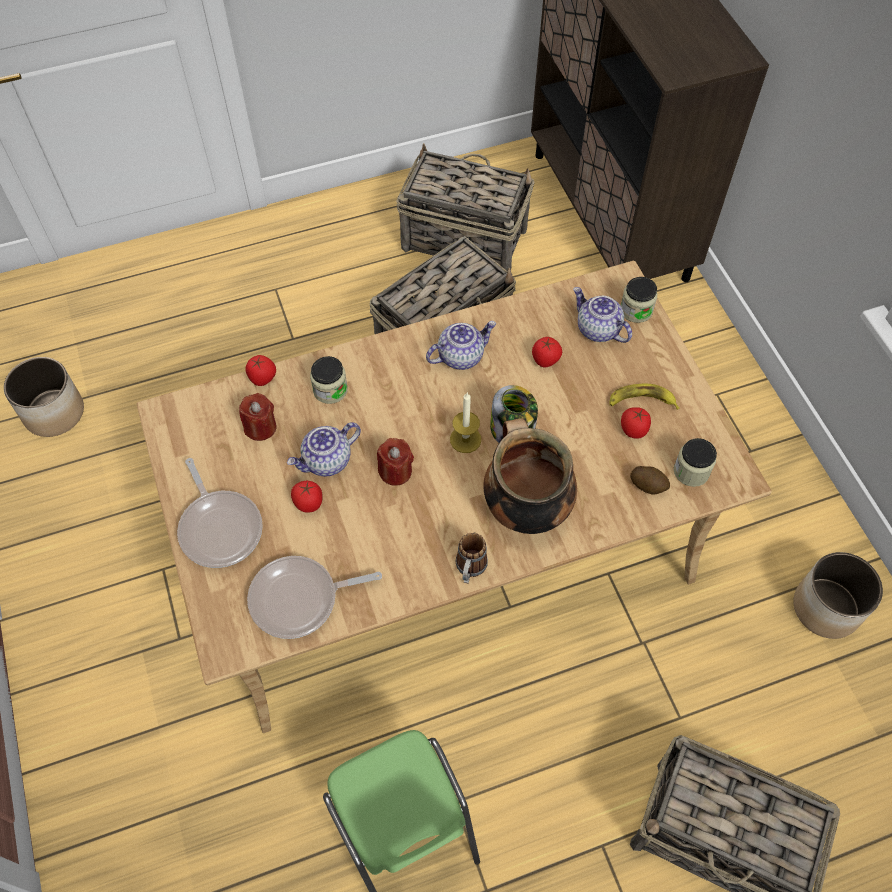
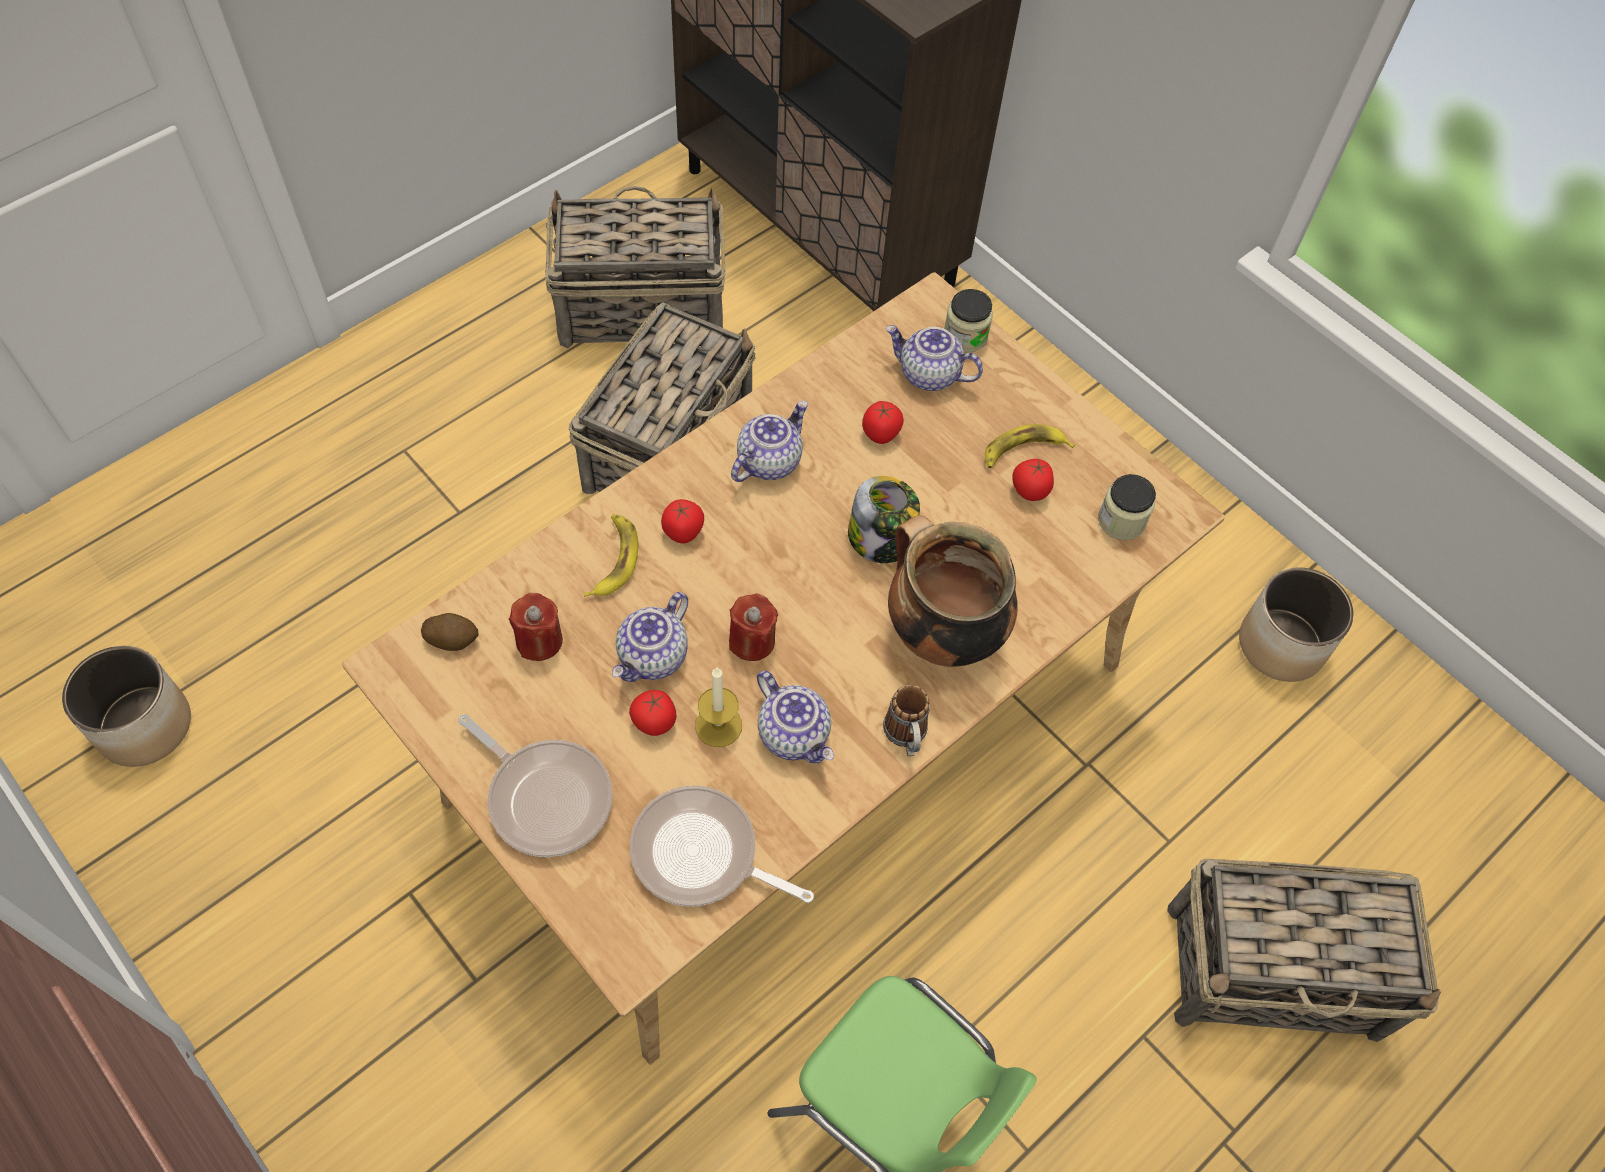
camera: 25 degrees left, 0 degrees up
(263, 379) = (512, 573): tomato -> tomato (683, 532)
(299, 599) = (701, 855): frying pan -> frying pan turned 60 degrees clockwise
(330, 390) = (613, 559): jar -> banana
(395, 542) = (795, 734): none -> teapot
(465, 439) = (824, 569): candle -> candle (718, 725)
(648, 485) = (1078, 554): potato -> potato (452, 639)

